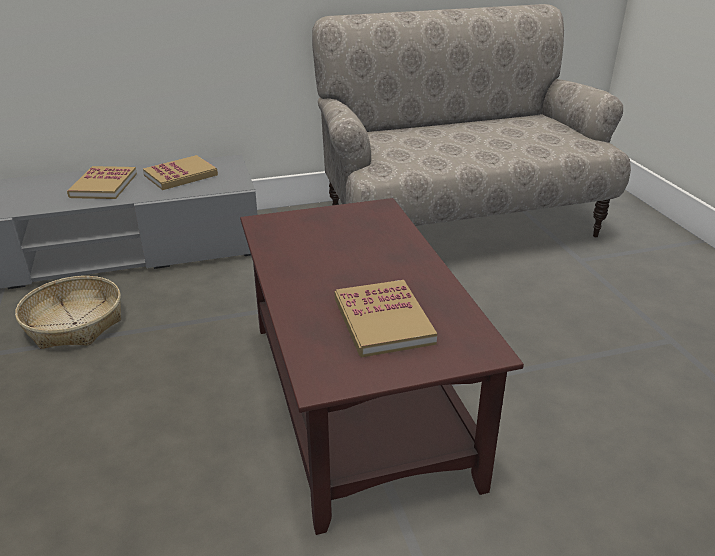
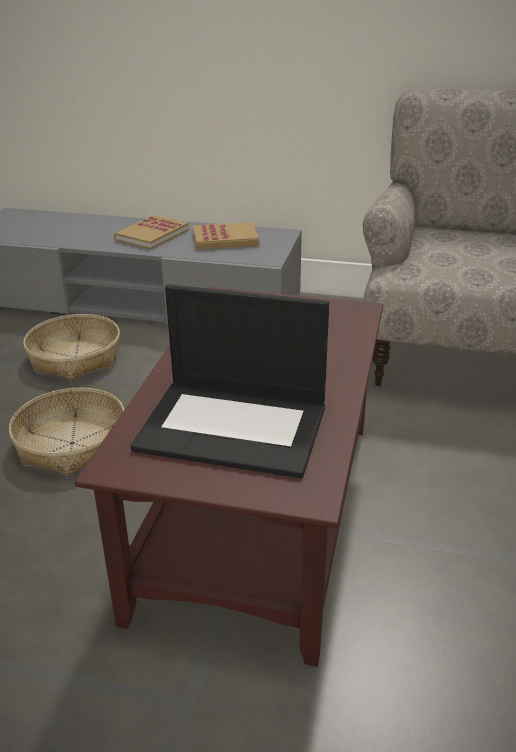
camera: 30 degrees right, 0 degrees up
(141, 401) = (72, 443): none -> basket
(383, 321) = (235, 426): book -> laptop

